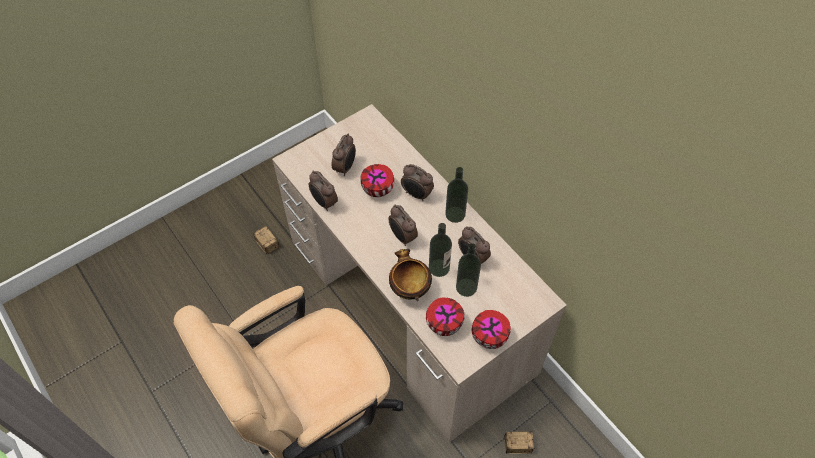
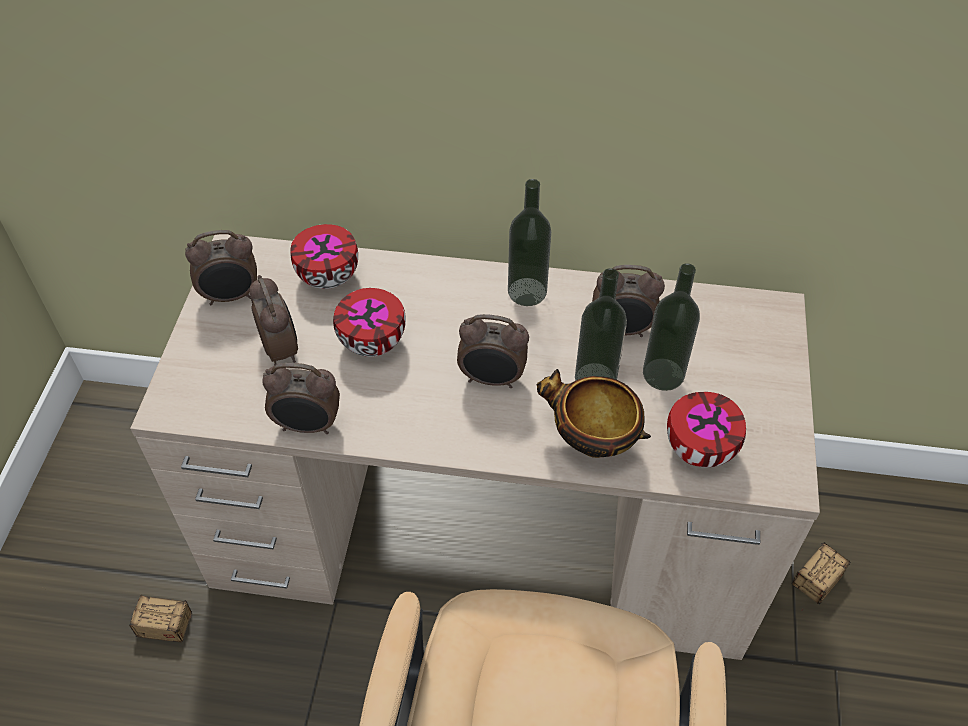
camera: 45 degrees left, 5 degrees down
(416, 195) = (440, 306): alarm clock -> alarm clock (231, 296)
(490, 337) = (775, 412): bowl -> bowl (329, 276)

